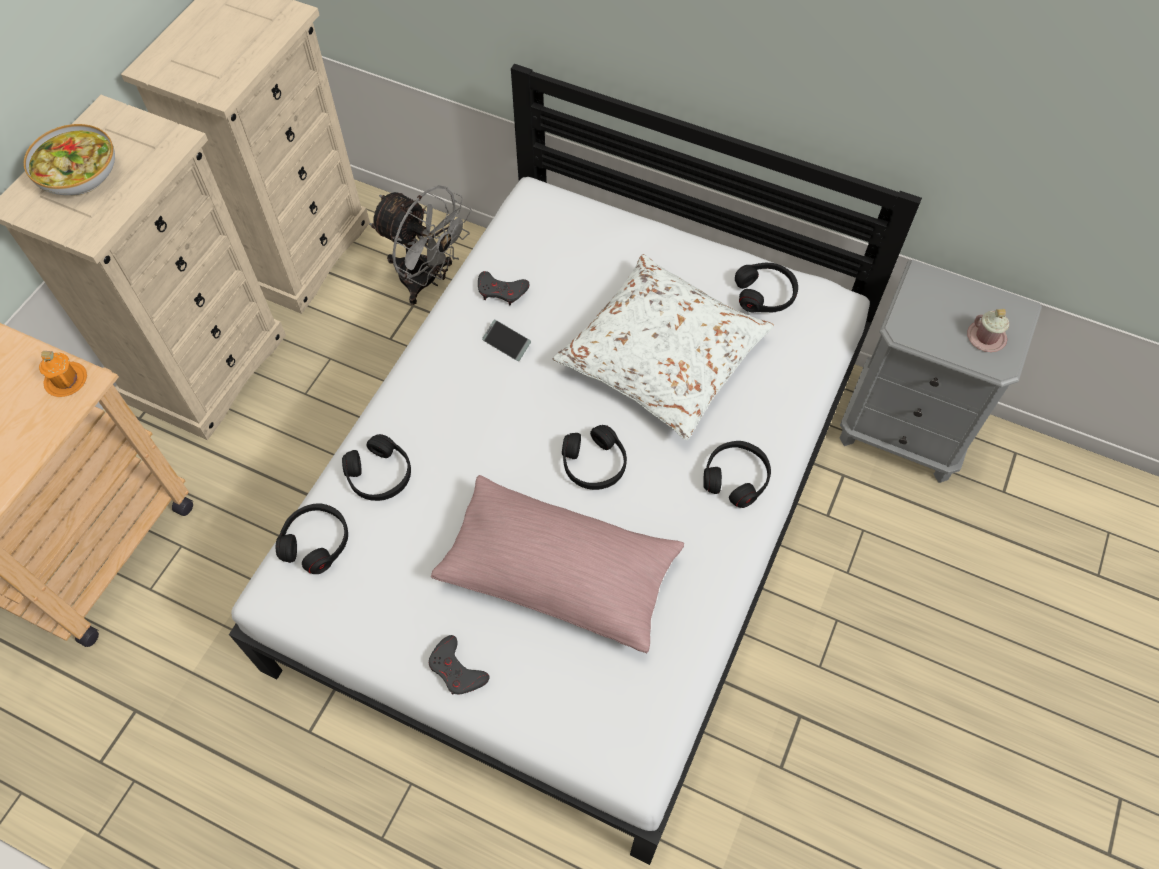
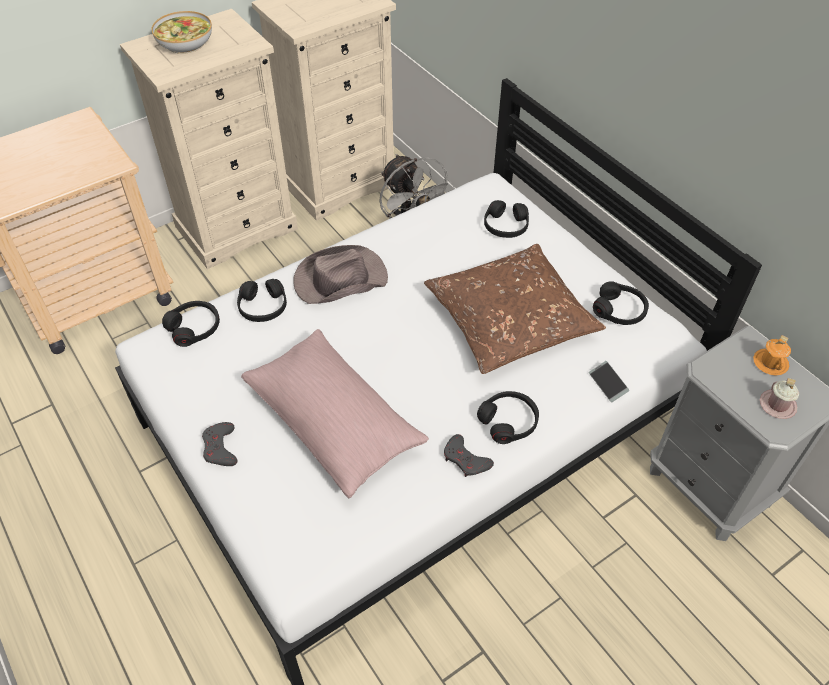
camera: 30 degrees right, 10 degrees down
(66, 380) = (107, 159): orange mug -> orange mug (770, 363)
(444, 397) = (339, 279): none -> brown hat
(502, 291) = (426, 232): grey game controller -> grey game controller (466, 460)
(506, 343) = (405, 265): phone -> phone (607, 384)
(594, 464) = (410, 365): black headphones -> black headphones (505, 226)
(661, 357) = (510, 319): white pillow -> brown pillow

